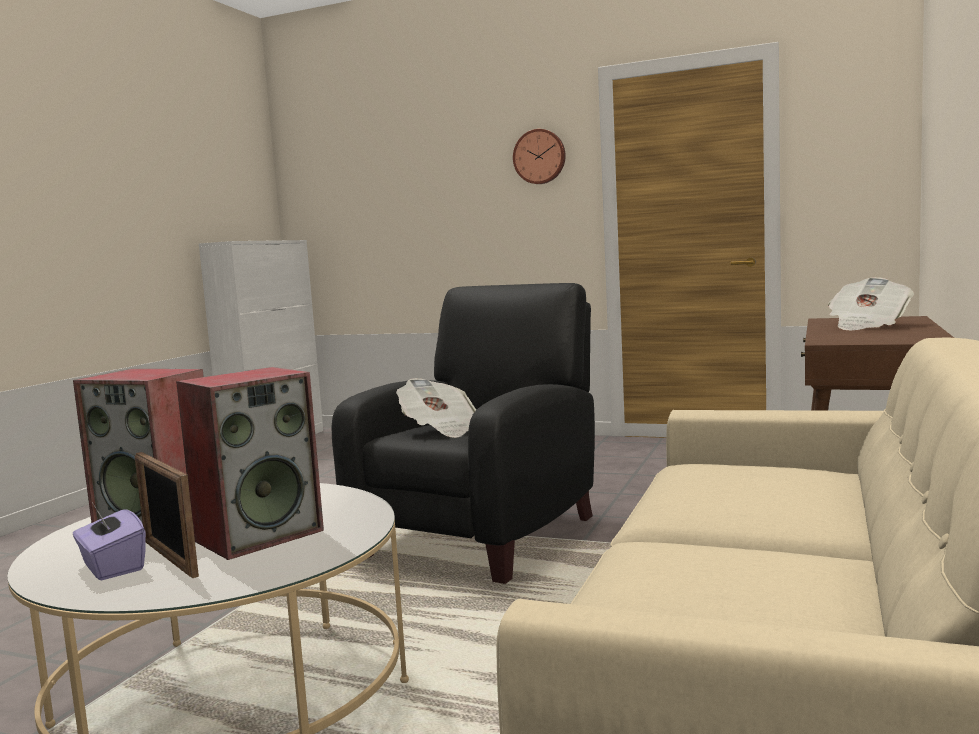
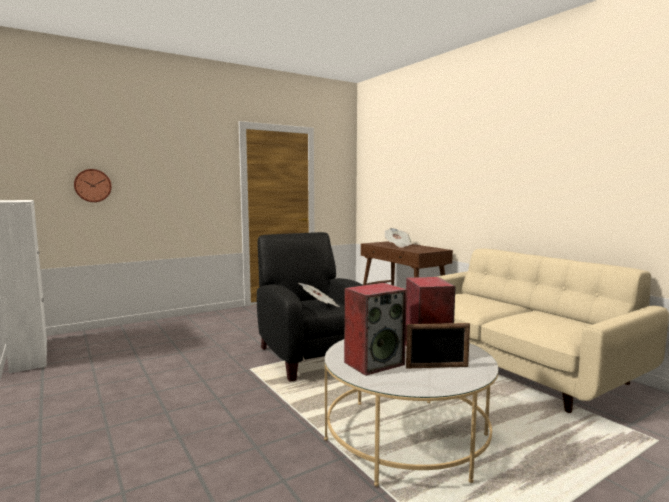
camera: 55 degrees left, 0 degrees up
(112, 567) = (434, 377): purple tissue box -> none
(540, 157) = (207, 161): wall clock -> wall clock (92, 185)

